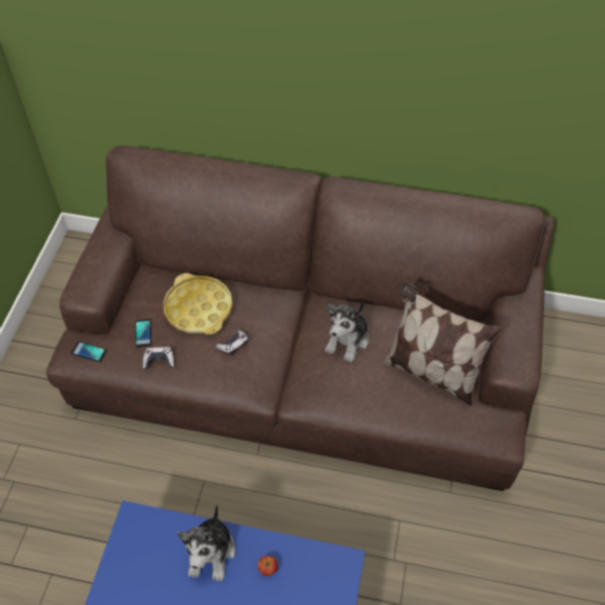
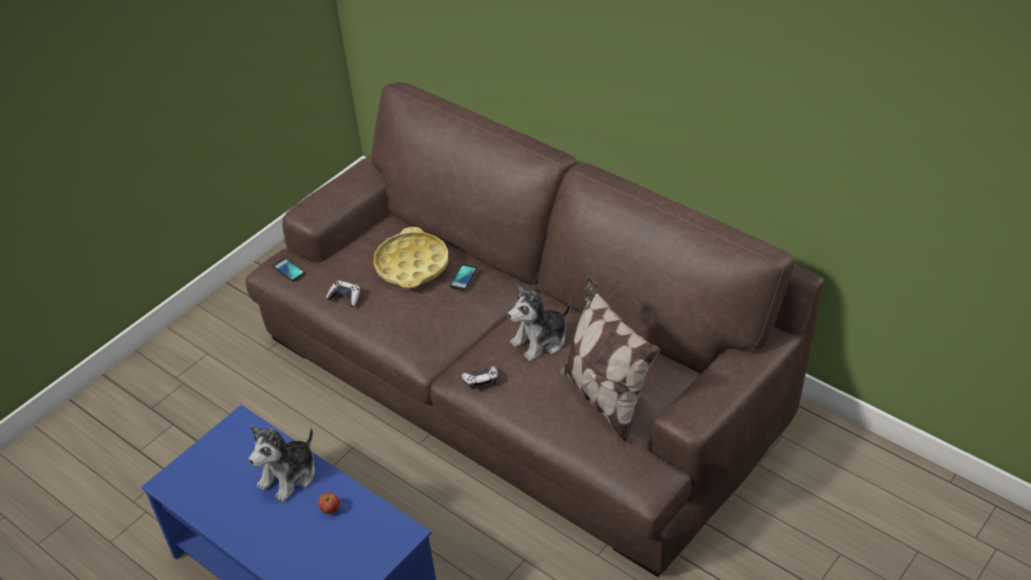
camera: 30 degrees right, 10 degrees down
(143, 333) = (346, 269): phone -> phone (463, 278)
(233, 345) = (423, 307): game controller -> game controller (481, 381)

